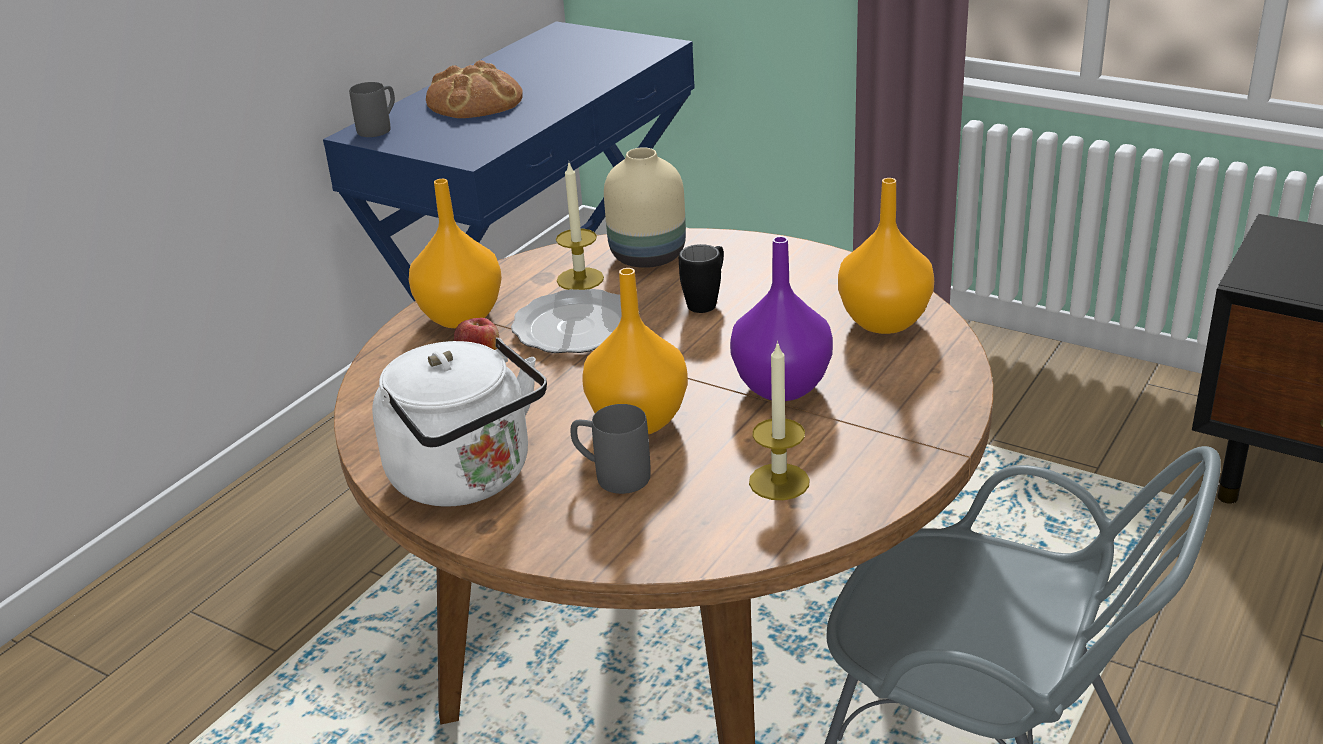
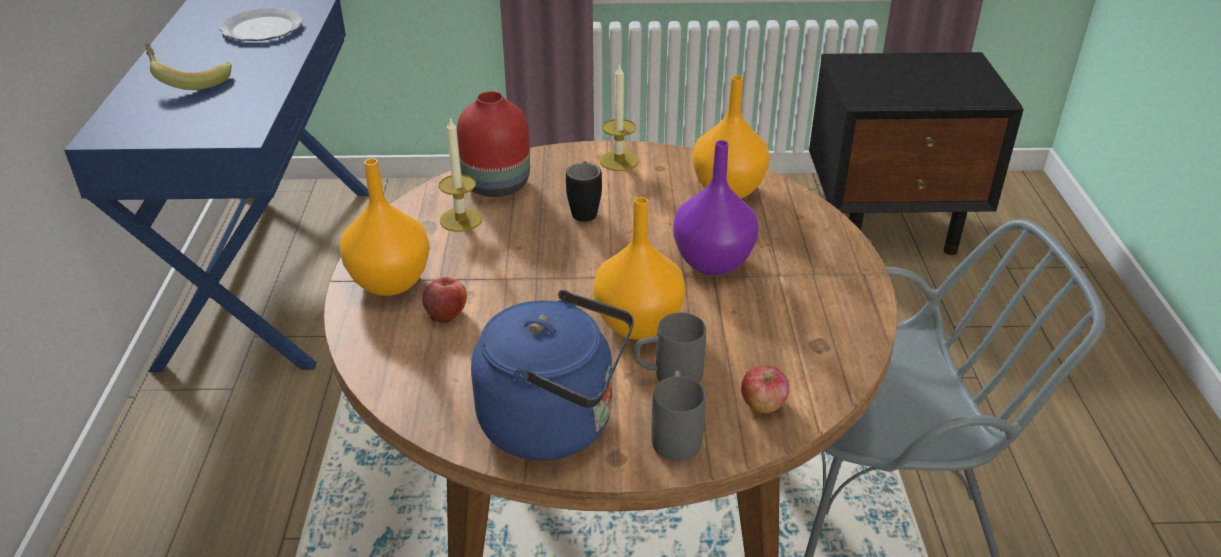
camera: 35 degrees left, 5 degrees up
(379, 128) = (117, 126): grey mug -> grey mug (676, 434)
(468, 479) = (556, 423): white kettle -> blue kettle
(475, 100) = (190, 81): bread -> banana
(578, 326) = (503, 261): plate -> plate (263, 28)
(646, 256) = (495, 185): beige vase -> red vase
(674, 532) = (763, 404): none -> apple
(779, 482) = (791, 336): candle -> candle (618, 161)

